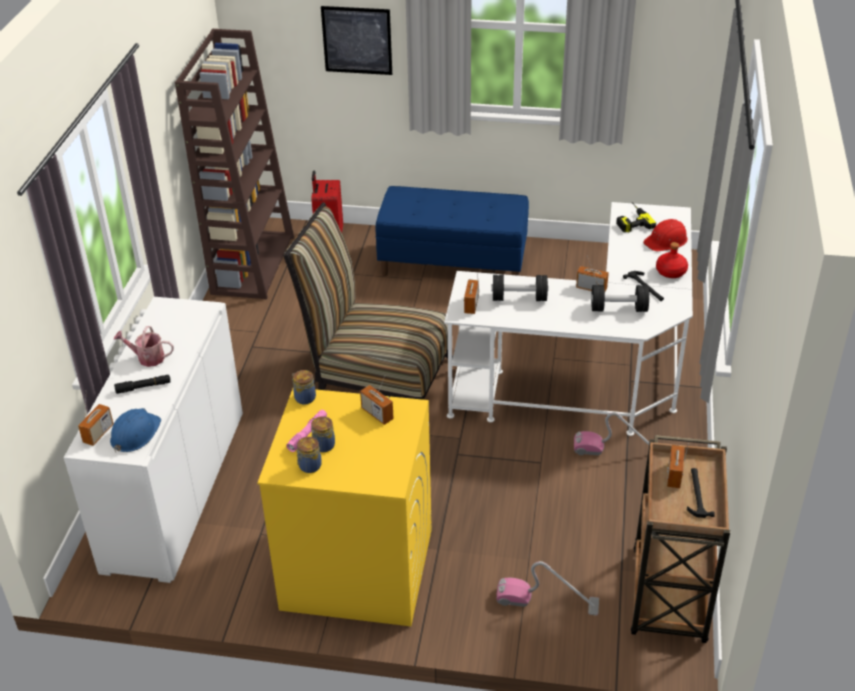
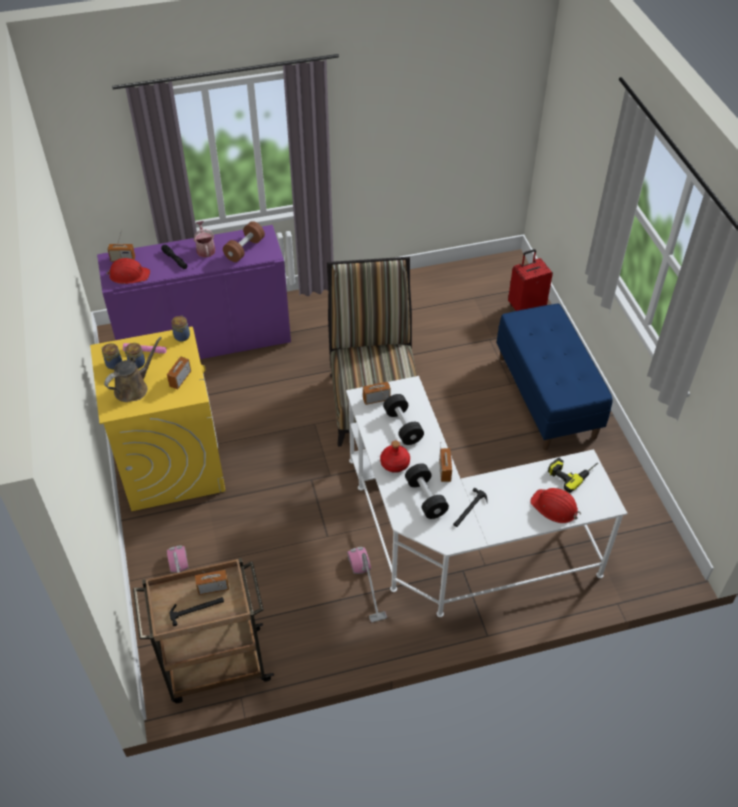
camera: 65 degrees right, 10 degrees up
(135, 434) = (129, 275): blue hard hat -> red hard hat
(175, 489) = (205, 341): white cabinet -> purple cabinet
(178, 327) = (244, 249): none -> brown dumbbell
(252, 264) = (462, 278): brown bookcase -> none
(357, 40) = (593, 173): picture -> none
(364, 456) = (134, 388): none -> brown watering can
(670, 272) = (505, 522): red bottle -> red bottle (394, 463)

